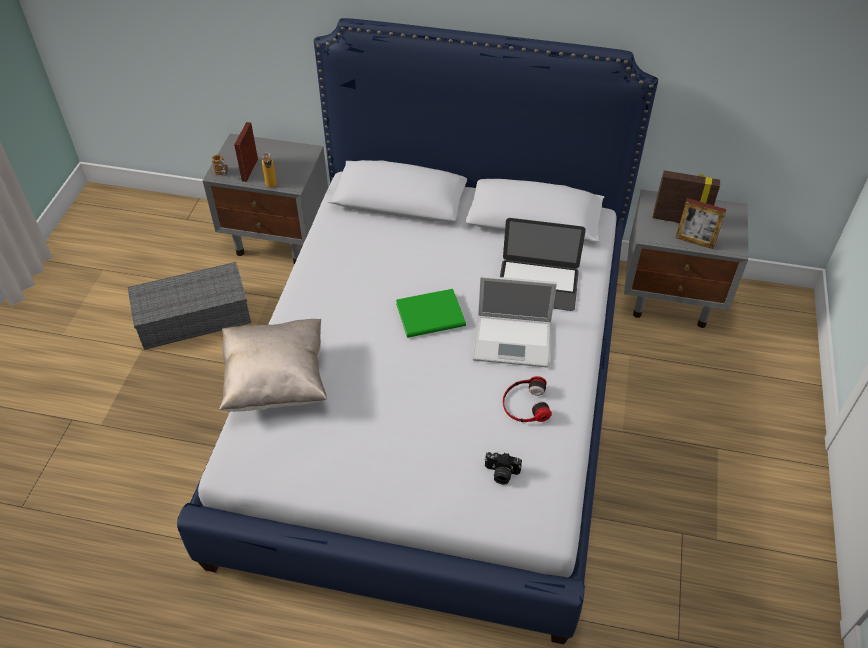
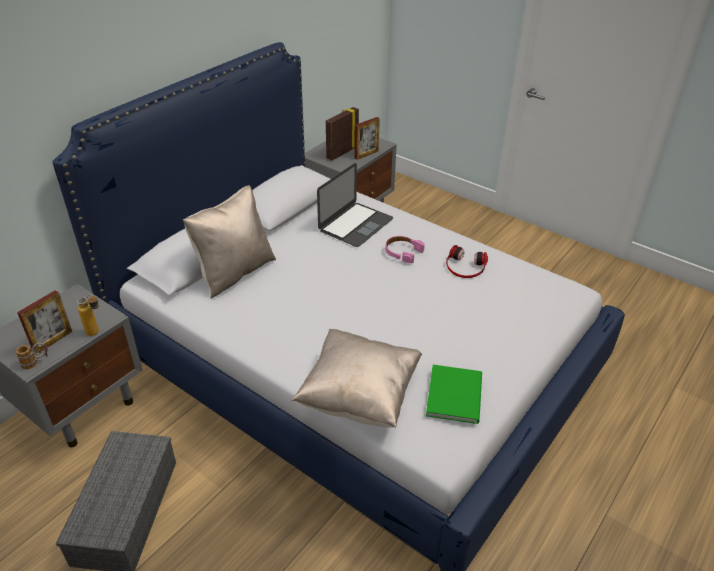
camera: 65 degrees left, 10 degrees down
(250, 170) = (53, 341): picture frame -> picture frame turned 90 degrees counterclockwise
(396, 229) = (234, 272): none -> beige pillow
(432, 316) = (349, 282): green book -> green book (456, 394)
(501, 473) = (522, 298): camera -> none
(514, 341) = (402, 252): laptop -> pink headphones

